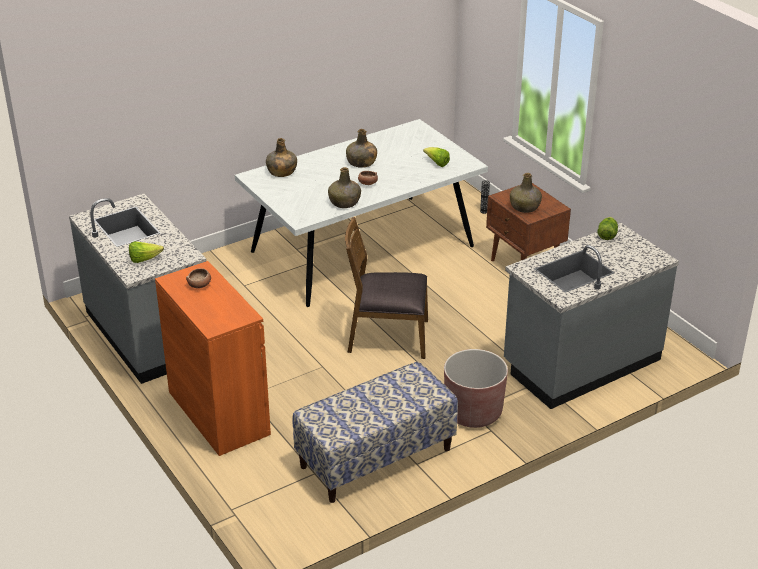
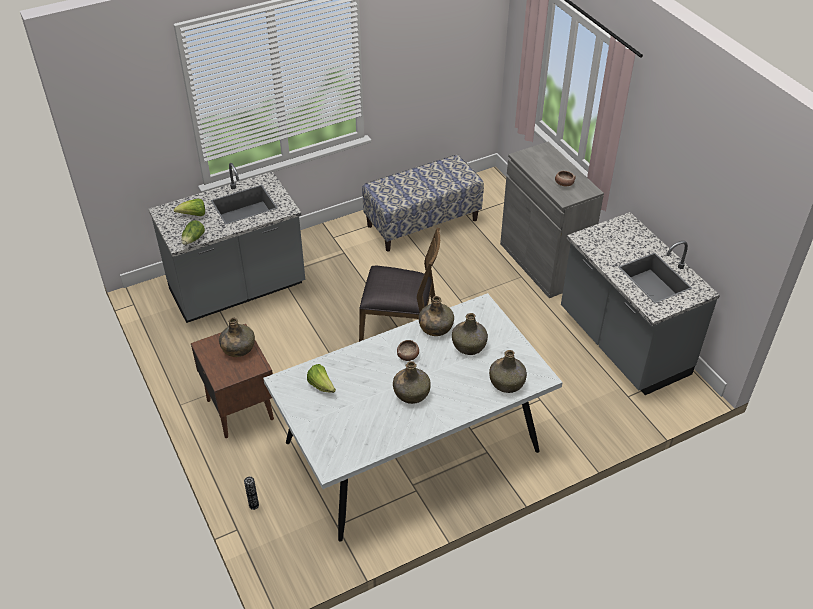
camera: 175 degrees left, 10 degrees up
(144, 259) = (623, 236): lettuce -> lettuce (193, 215)
(218, 413) = (542, 263): orange cabinet -> grey cabinet
(313, 192) = (469, 345): none -> green bottle
(473, 412) = (342, 252): brown planter -> none

